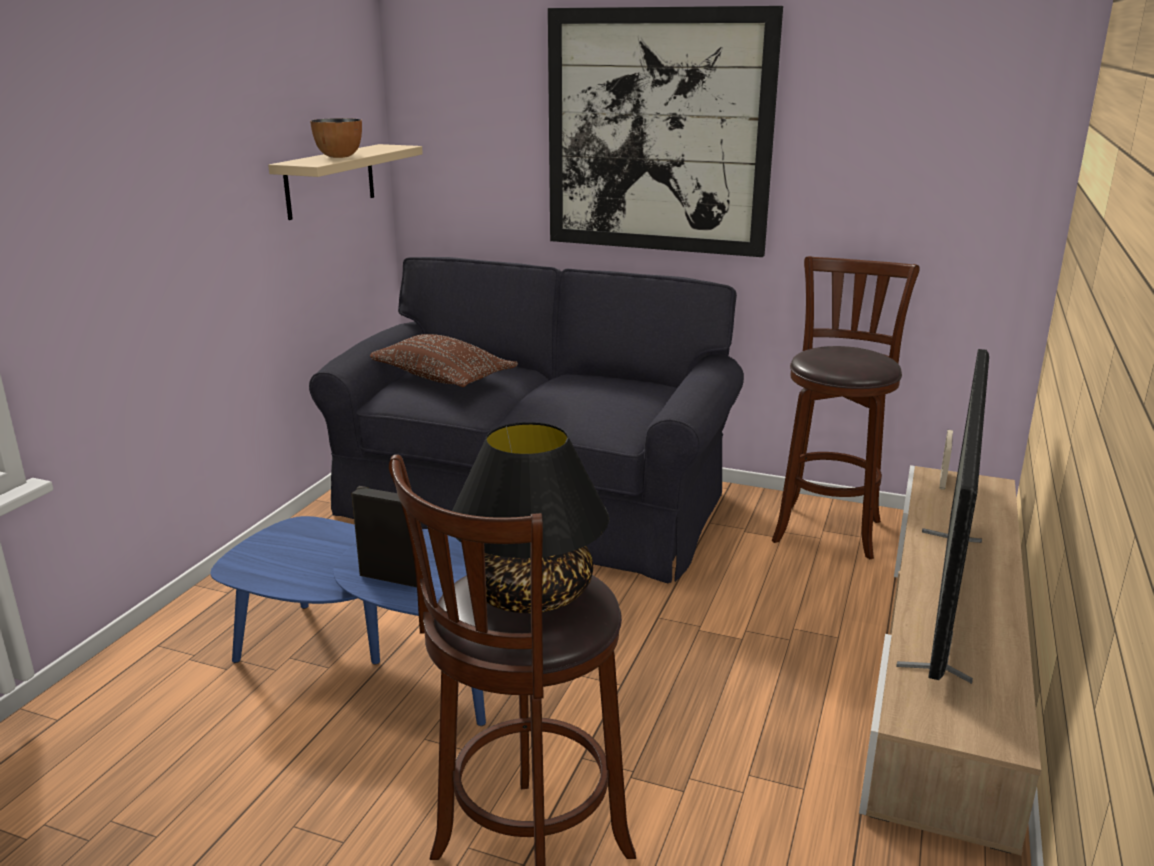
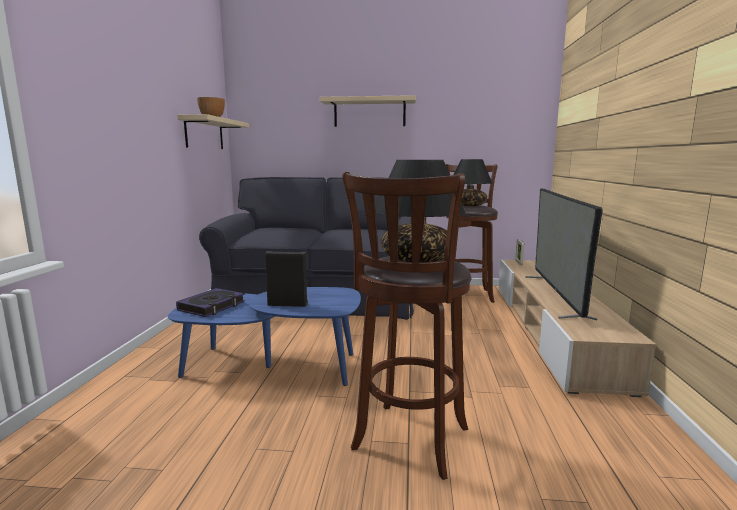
camera: 15 degrees left, 10 degrees down
(286, 554) = (212, 306): none -> book
(441, 378) = (270, 231): brown pillow -> none
(658, 132) = (369, 113): picture -> beige shelf
(841, 354) = (469, 205): none -> black table lamp

